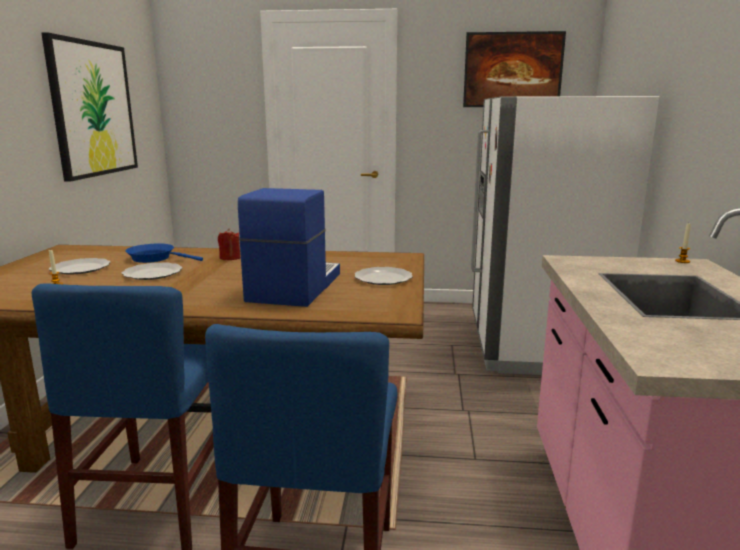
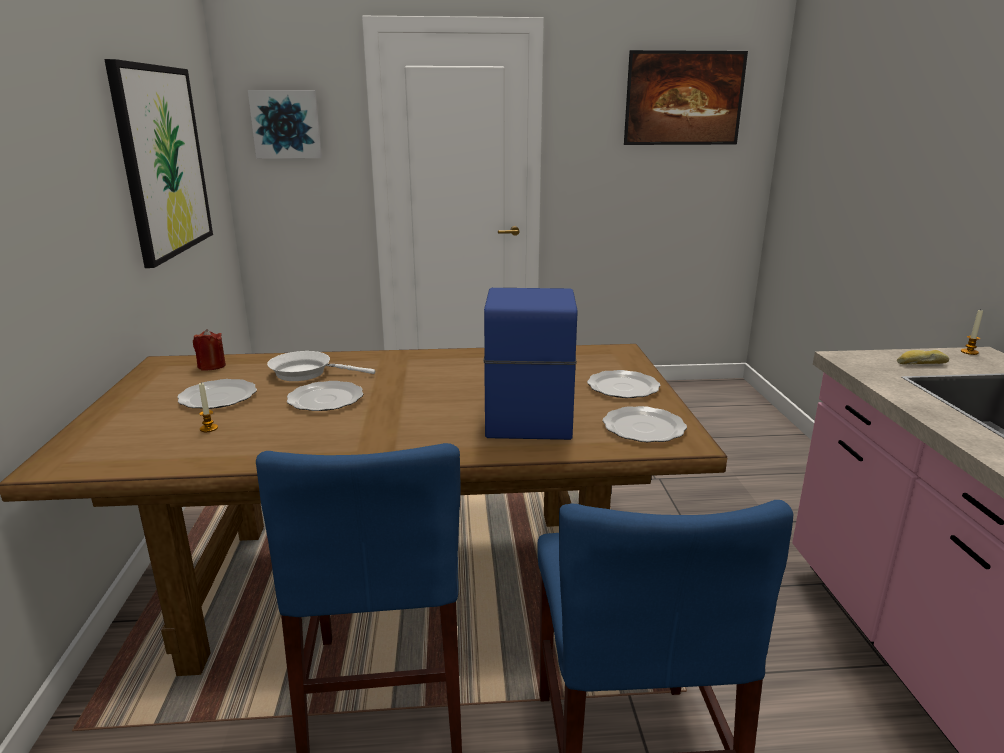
camera: 10 degrees left, 5 degrees up
(155, 258) = (306, 373): blue frying pan -> white frying pan
(204, 91) = (286, 124): none -> picture
(230, 258) = (405, 366): red candle -> red candle (211, 366)
(373, 303) = (644, 428): none -> plate
(536, 345) = (727, 433): white fridge -> none
(627, 266) = (921, 363): none -> bread

